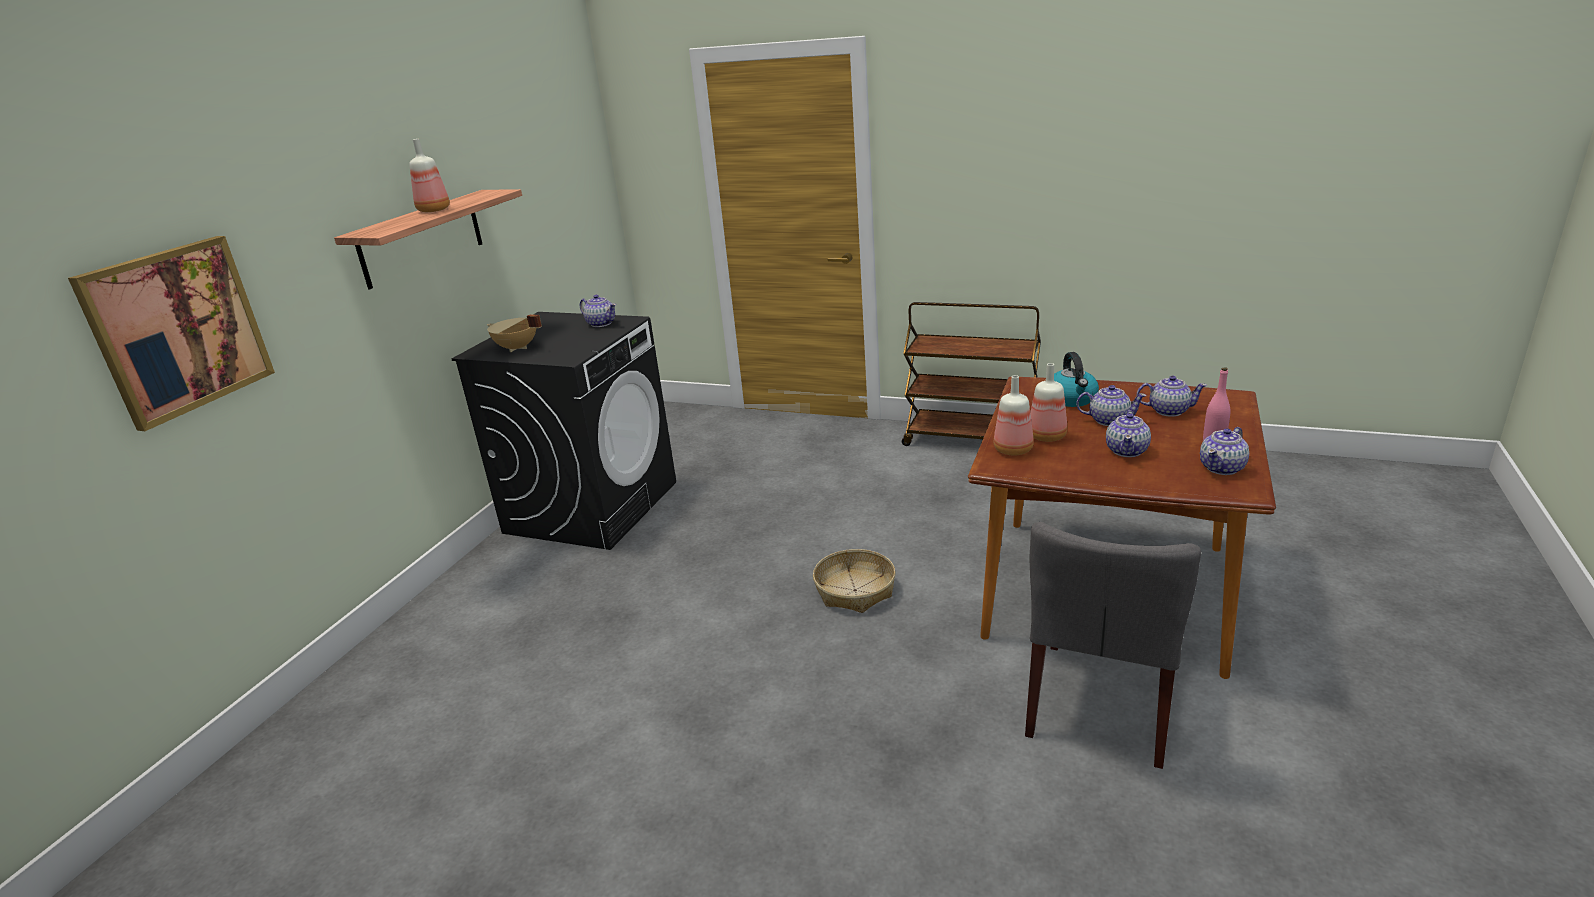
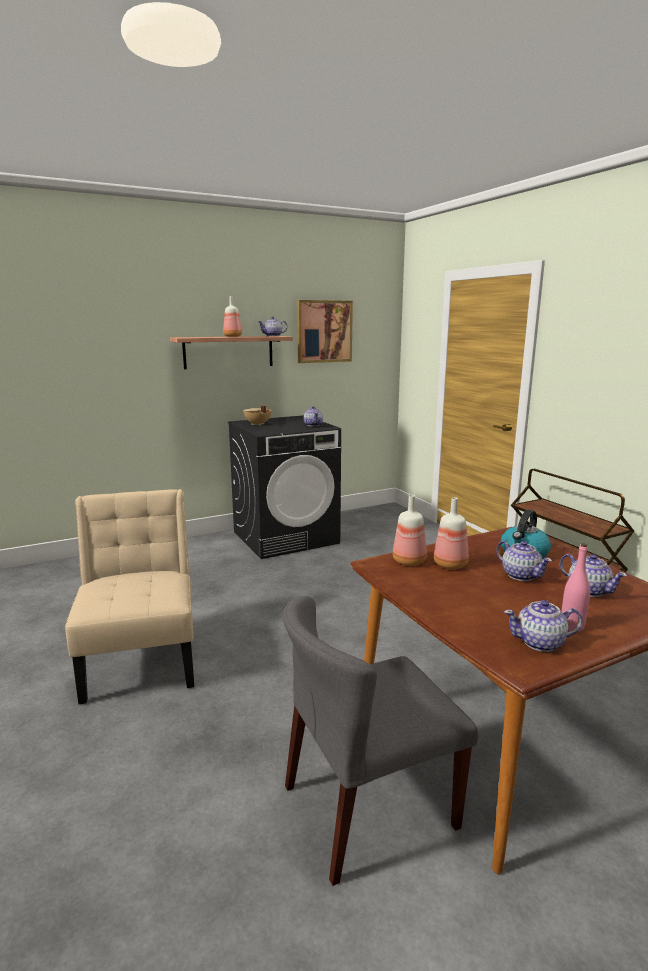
camera: 40 degrees right, 10 degrees down
(178, 330) = (67, 358): picture -> picture (324, 331)
(683, 740) = (142, 658): none -> beige chair
(854, 590) = (335, 640): basket -> none
(1127, 450) = (488, 597): teapot -> teapot (273, 336)

